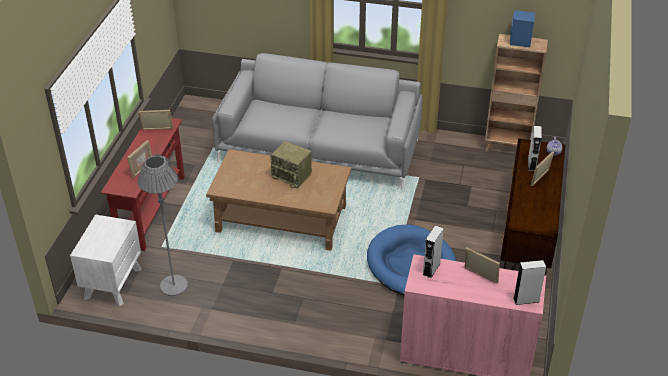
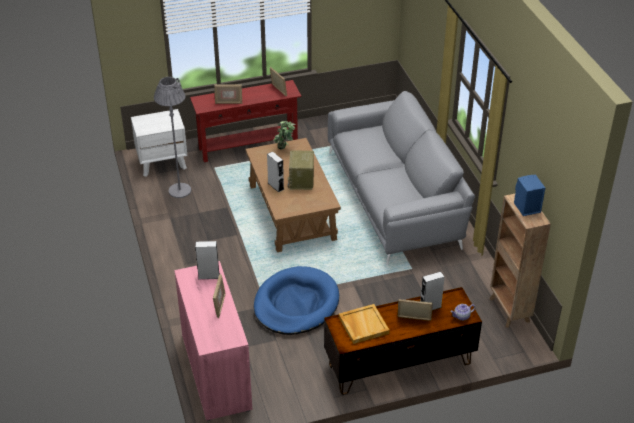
camera: 60 degrees right, 0 degrees up
(234, 169) = (285, 149): none -> potted plant
(526, 300) = (209, 341): grey speaker -> grey speaker (276, 186)
(529, 209) = (363, 325): none -> beige tray

